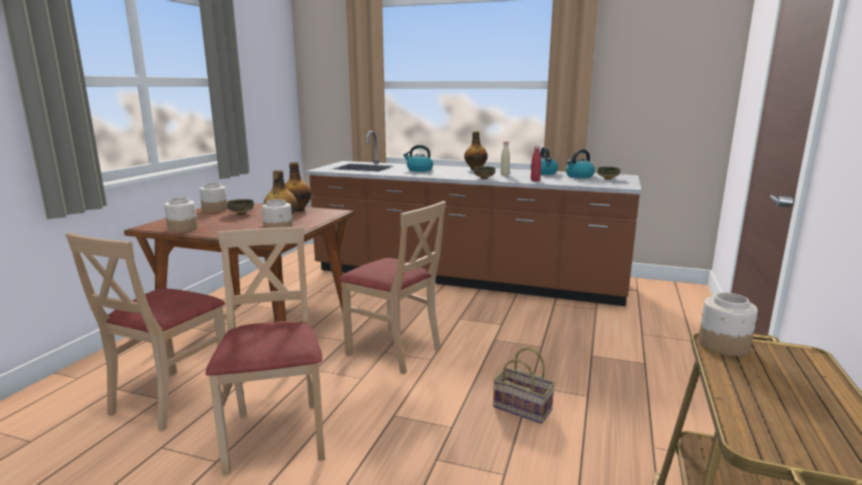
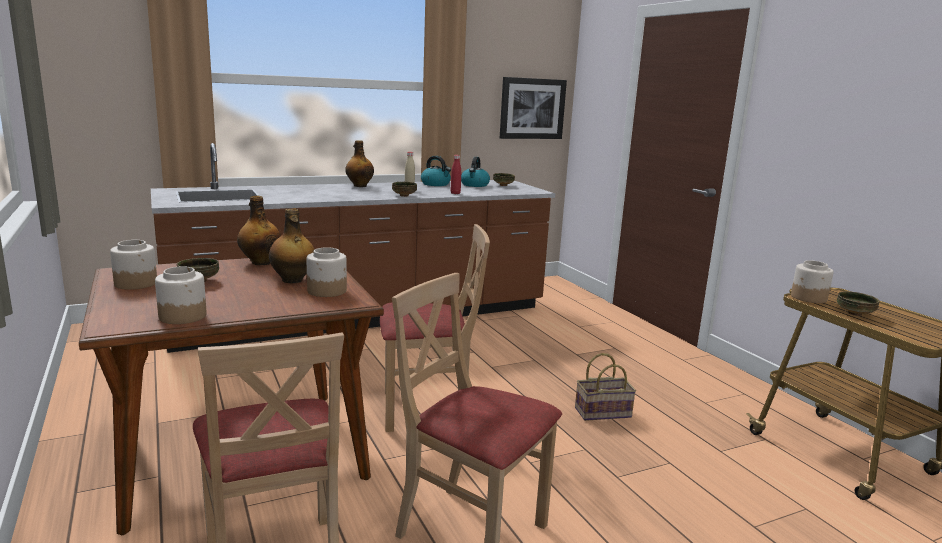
camera: 45 degrees left, 0 degrees up
(419, 170) = (302, 192): kettle -> none
(680, 103) = (532, 108): none -> picture
(745, 380) = (855, 314): none -> bowl

